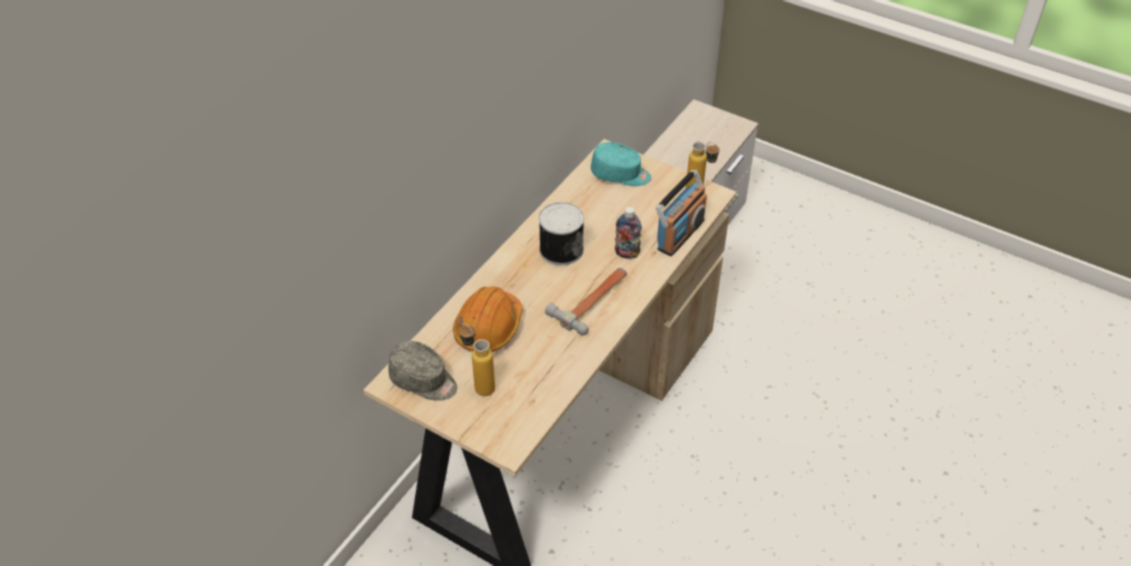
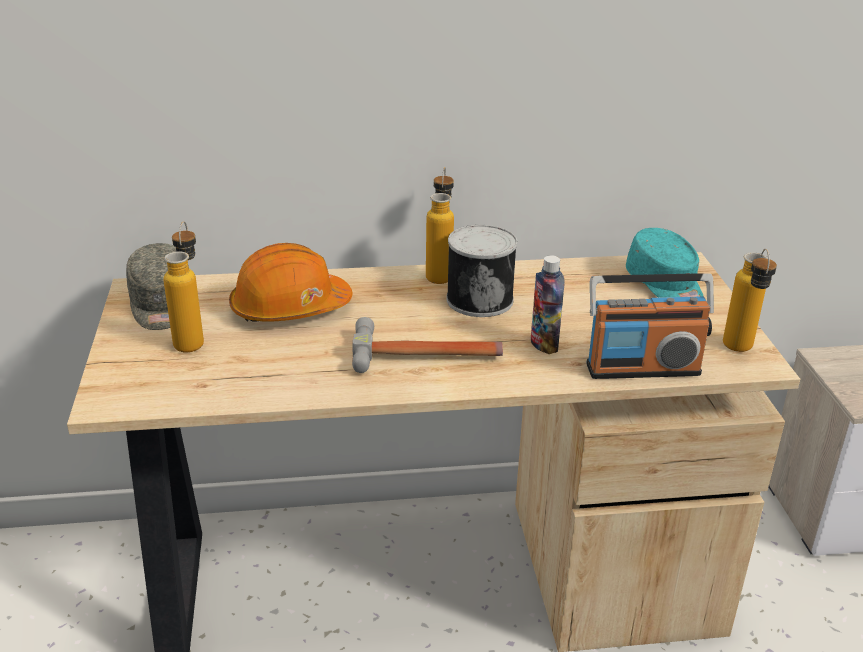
camera: 50 degrees right, 15 degrees down
(517, 247) = (440, 273): none -> bottle

